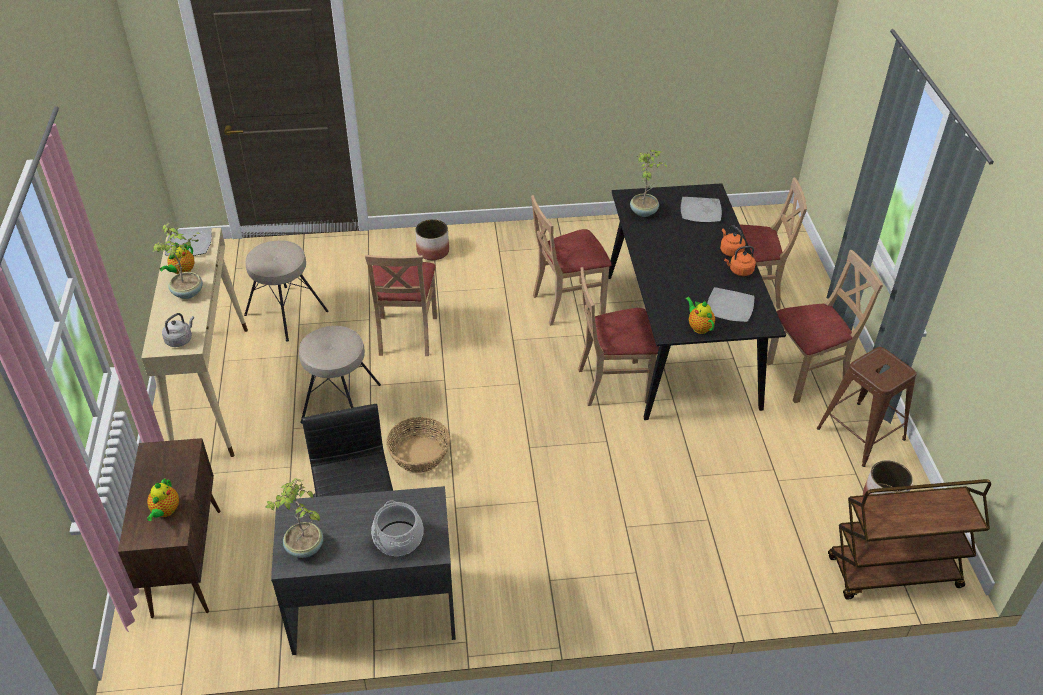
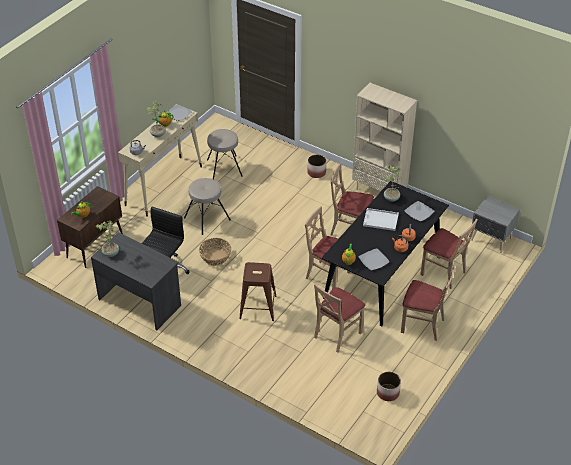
camera: 40 degrees right, 0 degrees up
(398, 538) = (143, 269): cooking pot -> none
(406, 335) = (263, 204): beige chair -> beige chair (337, 334)
(545, 233) = (379, 191): none -> beige bookcase
(666, 248) = (380, 220): none -> white tray
(748, 222) = (491, 240): none -> grey nightstand
(860, 433) = (414, 363): brown stool -> brown stool (258, 307)
(893, 573) = (352, 420): brown cart -> none

